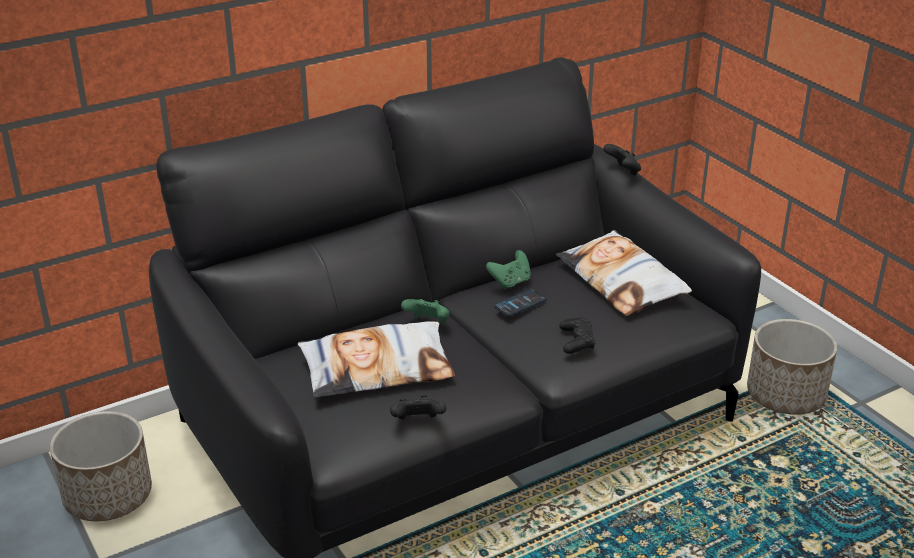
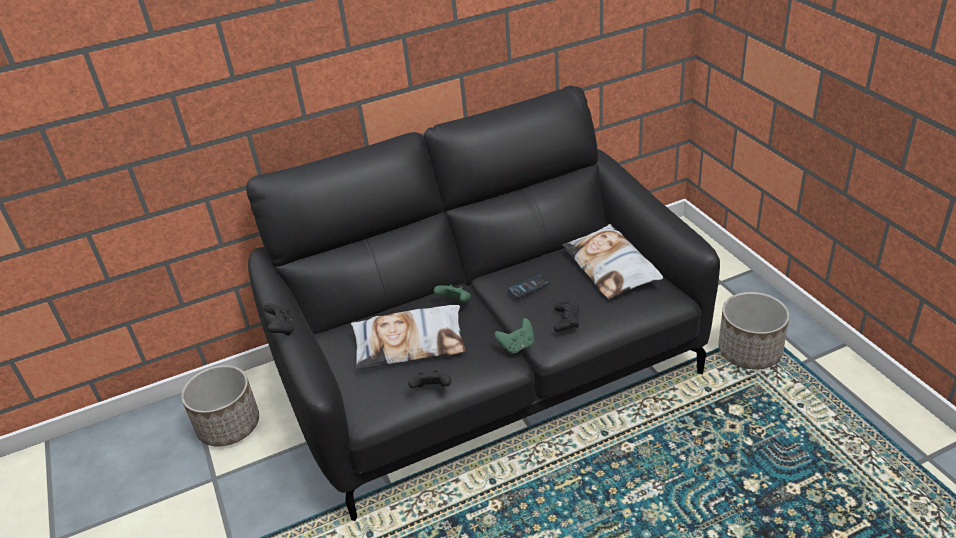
camera: 10 degrees right, 5 degrees up
(510, 282) = (524, 268): green game controller -> green game controller (517, 346)
(623, 171) = (619, 176): black game controller -> black game controller (282, 329)

